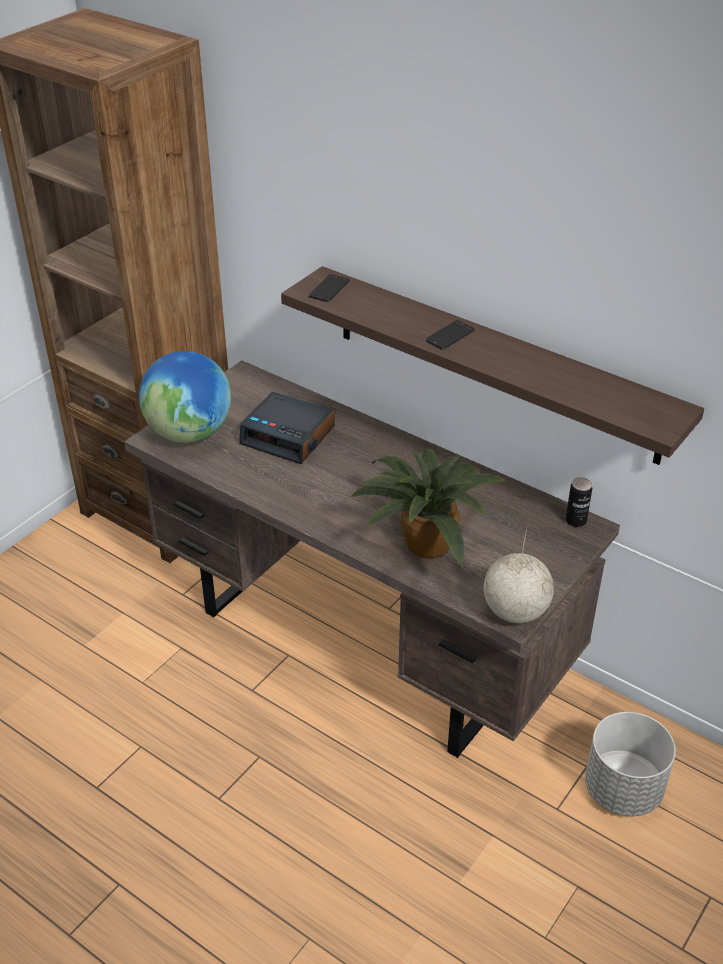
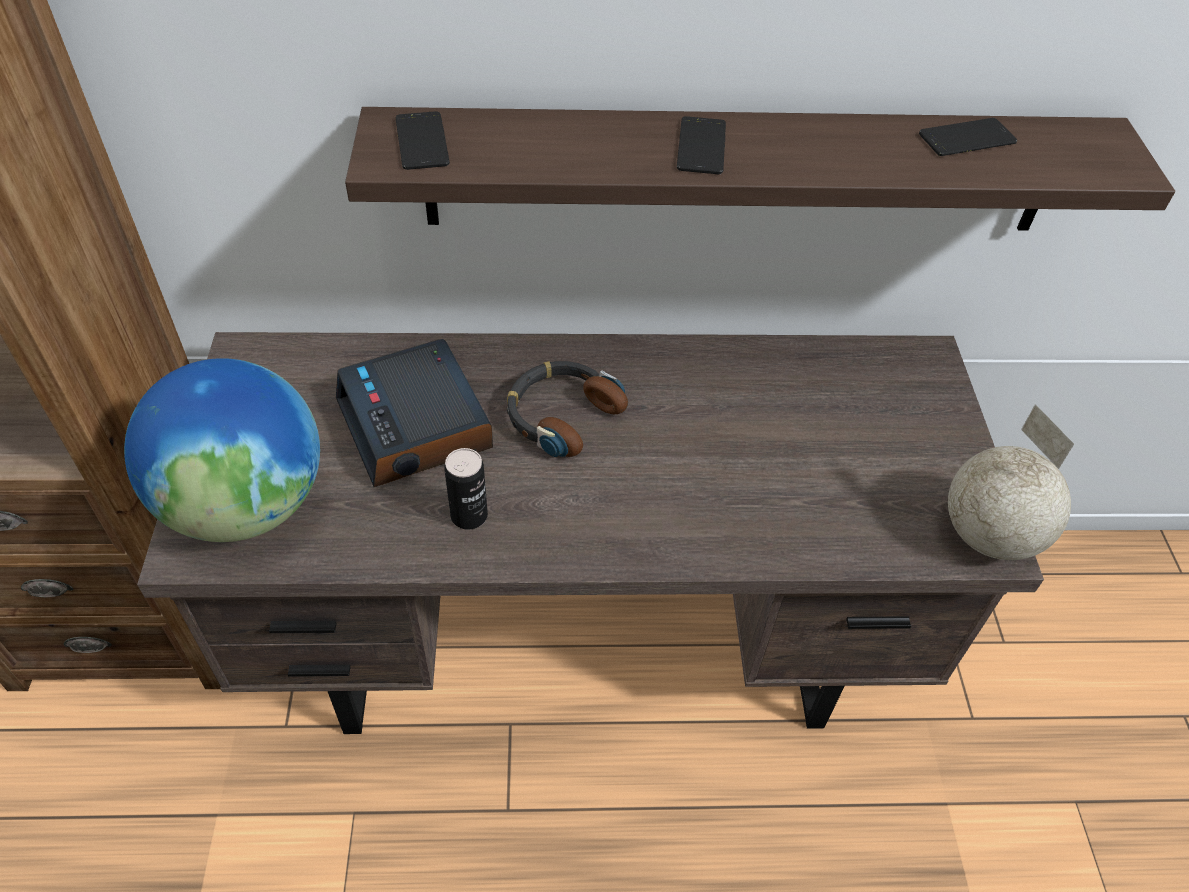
camera: 40 degrees left, 10 degrees up
(289, 436) = (416, 425): alarm clock -> alarm clock turned 75 degrees clockwise
(359, 462) = (561, 414): none -> headphones
(424, 542) = (775, 495): potted plant -> none
(576, 521) = (906, 357): can -> can (469, 515)
(591, 382) = (967, 139): none -> phone
(623, 790) = (1007, 646): grey planter -> none

